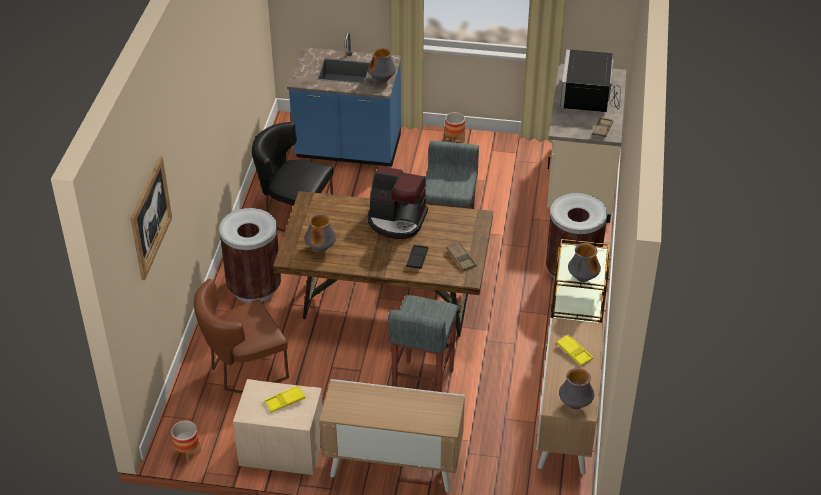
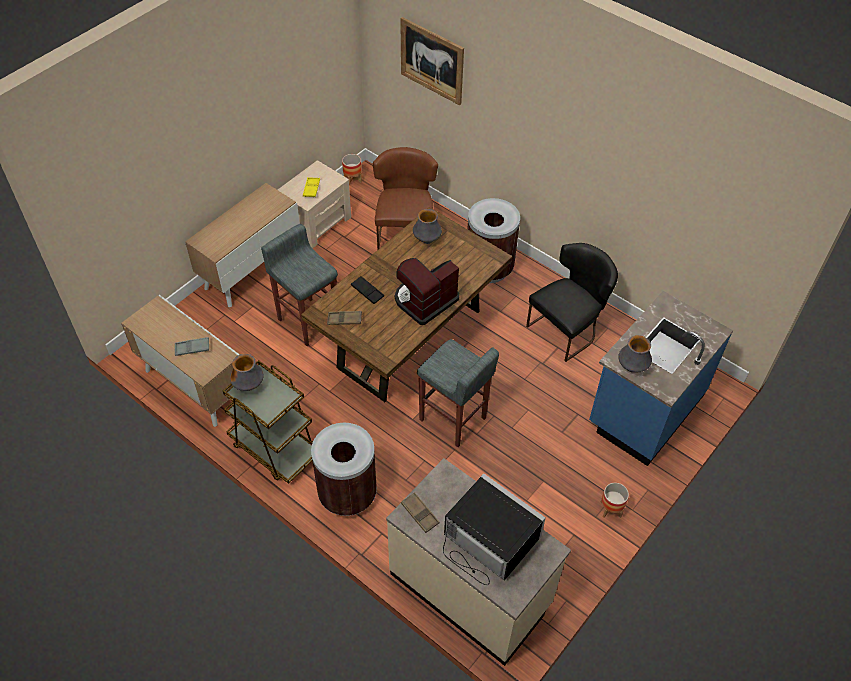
camera: 120 degrees right, 10 degrees up
(574, 352) = (192, 348): yellow tray -> grey tray
(575, 404) = (146, 319): vase -> none

